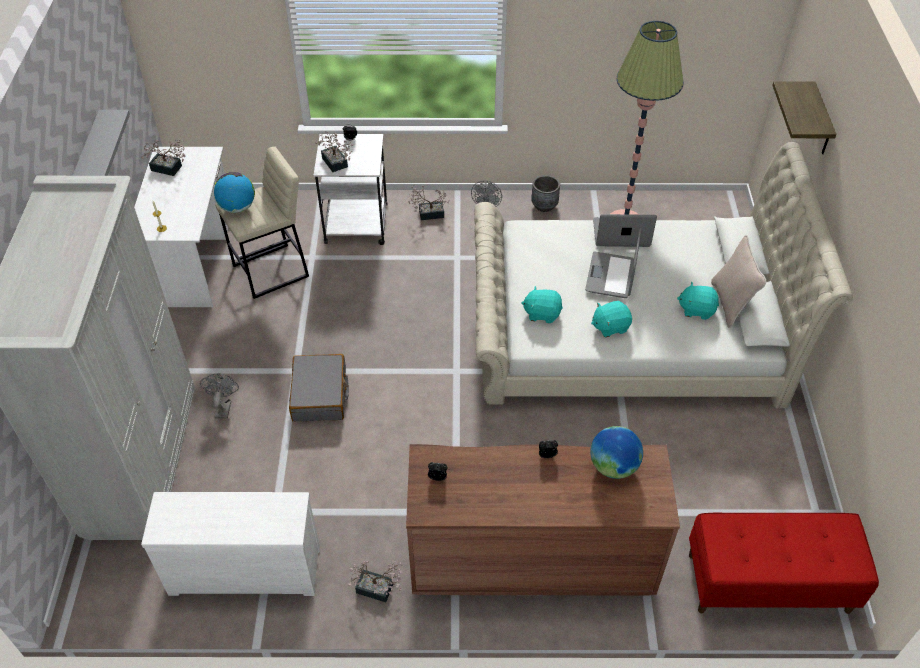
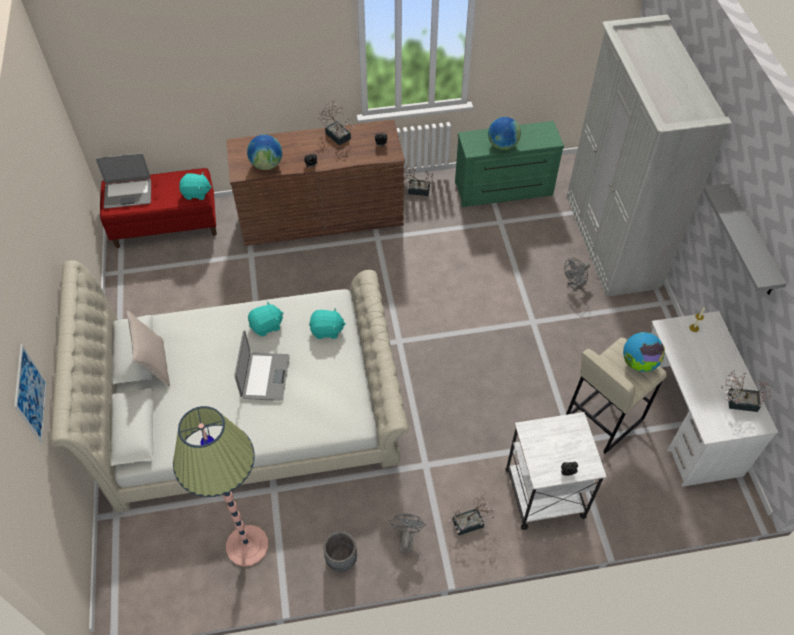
camera: 170 degrees right, 5 degrees up
(223, 407) = (574, 285): grey fan -> grey fan turned 60 degrees clockwise
(245, 506) = (502, 145): none -> globe
(245, 566) = (504, 190): white dresser -> green dresser
(320, 395) = (504, 304): grey suitcase -> none
(336, 164) = (567, 430): potted plant -> potted plant (336, 134)
(621, 234) = (253, 431): laptop -> laptop (128, 193)
(696, 309) = (188, 354): turquoise plush toy -> turquoise plush toy (196, 193)
(820, 121) = (30, 393): shelf -> picture

